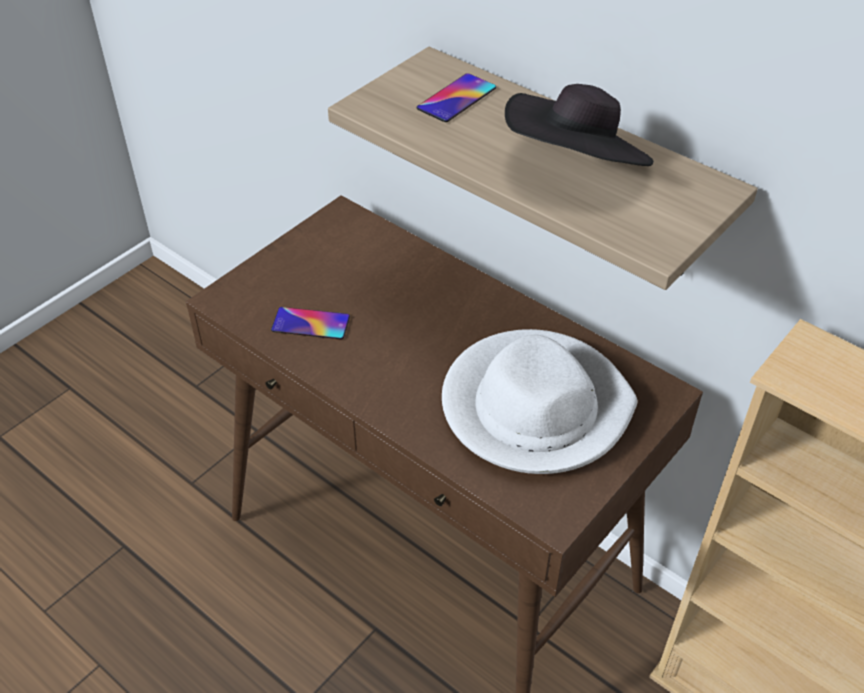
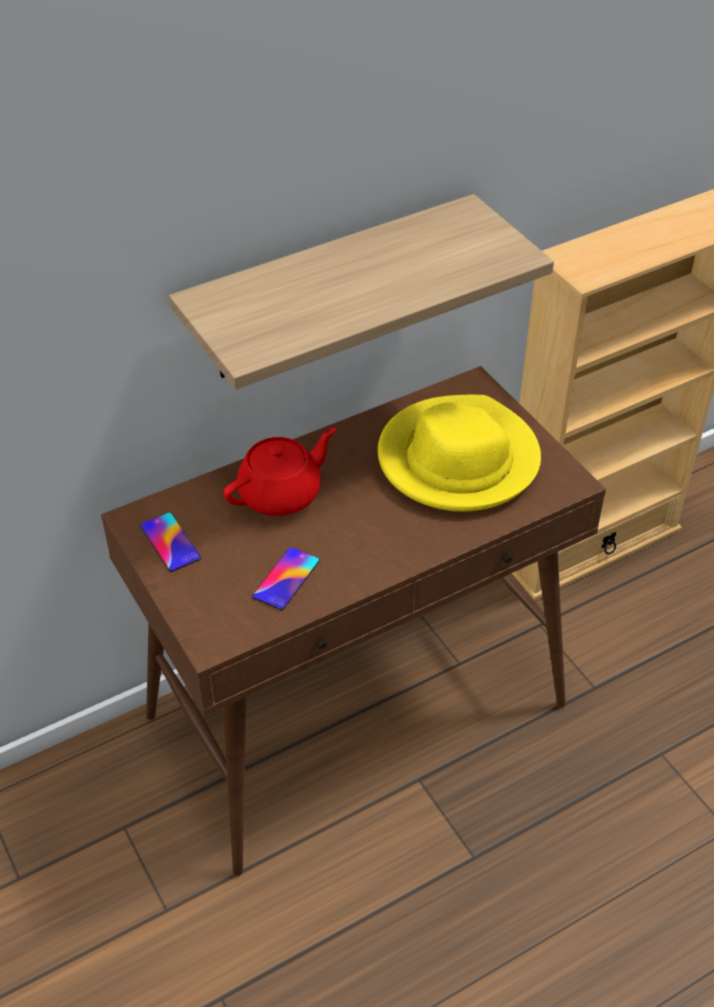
camera: 70 degrees left, 0 degrees up
(416, 291) = (281, 494): none -> red teapot
(457, 98) = (271, 299): phone -> phone (170, 542)
(534, 406) = (457, 459): white hat -> yellow hat
(575, 167) = (407, 264): black hat -> none

